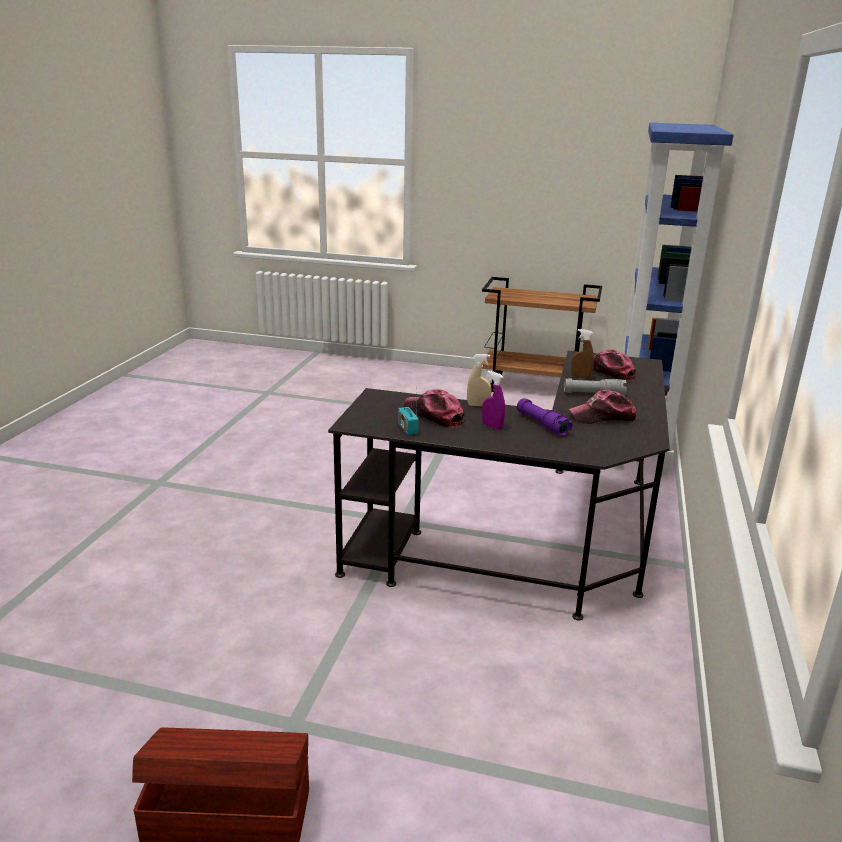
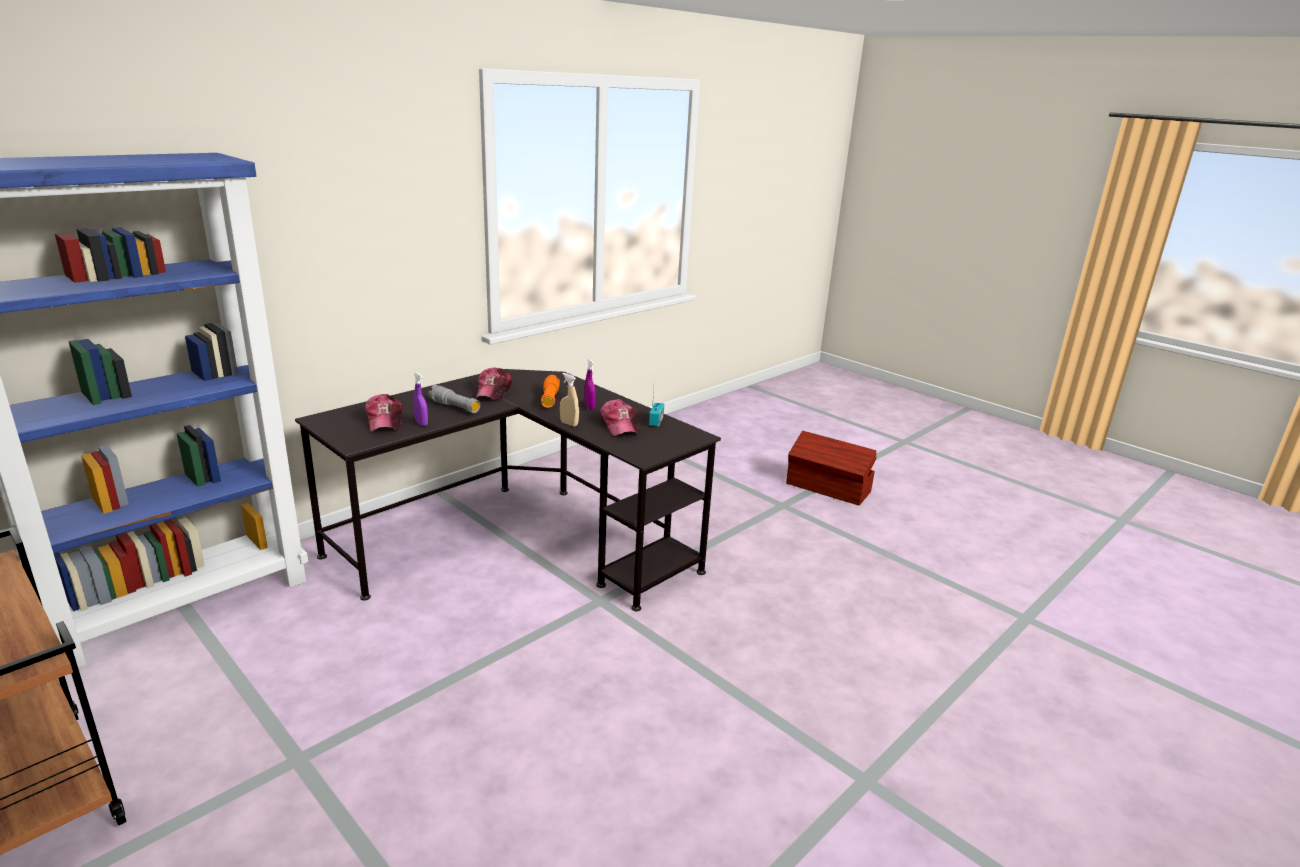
camera: 150 degrees left, 0 degrees up
(542, 424) = (550, 399): purple flashlight -> orange flashlight
(580, 377) = (421, 423): brown spray bottle -> purple spray bottle
(603, 417) = (493, 392): cap -> cap turned 75 degrees clockwise

